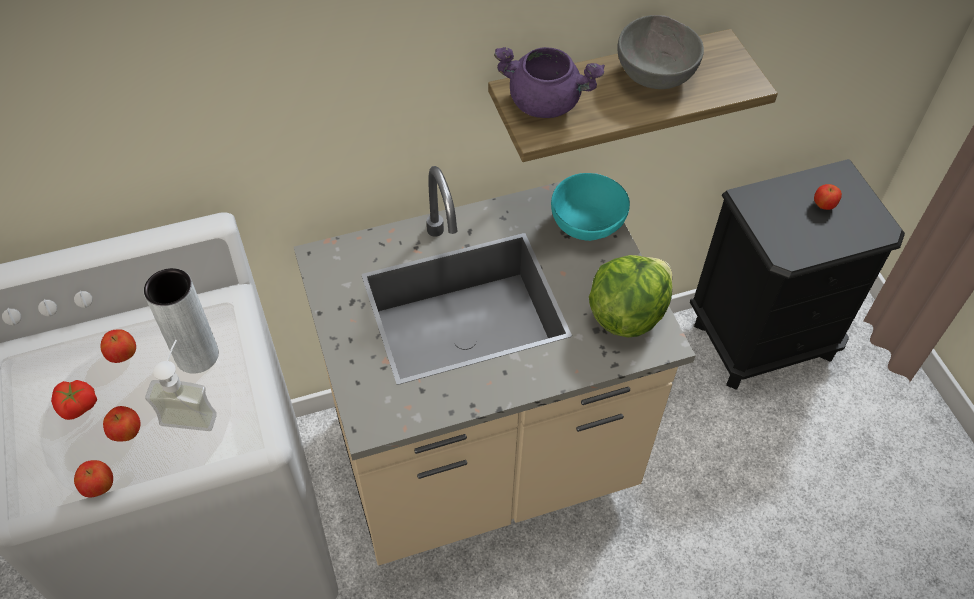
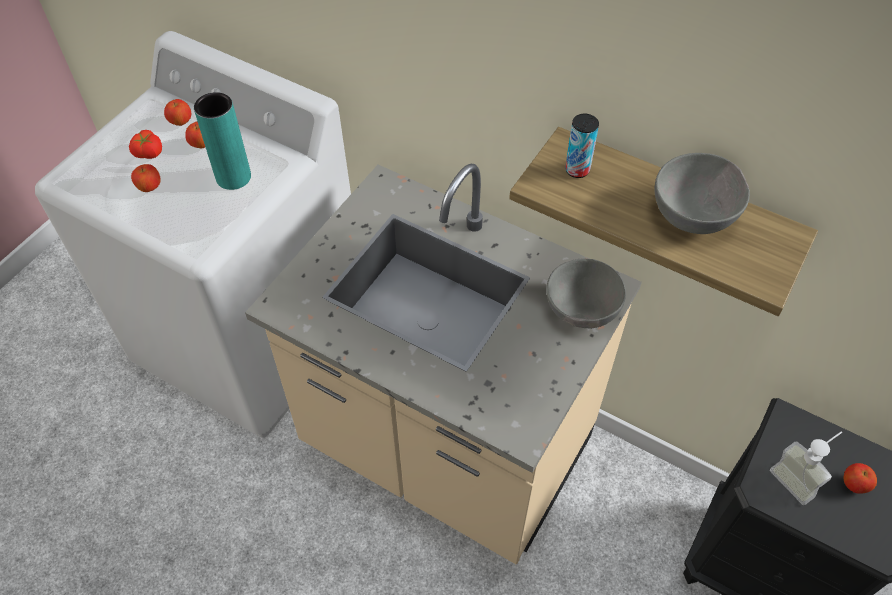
camera: 50 degrees right, 0 degrees up
(99, 487) = (103, 204): apple -> apple (181, 122)
(192, 409) = (192, 204): soap dispenser -> soap dispenser (798, 478)
(197, 355) = (233, 177): grey vase -> turquoise vase
(545, 102) = (577, 170): purple cooking pot -> can
(588, 226) = (580, 311): turquoise bowl -> grey bowl
(626, 314) = (523, 393): lettuce -> none

